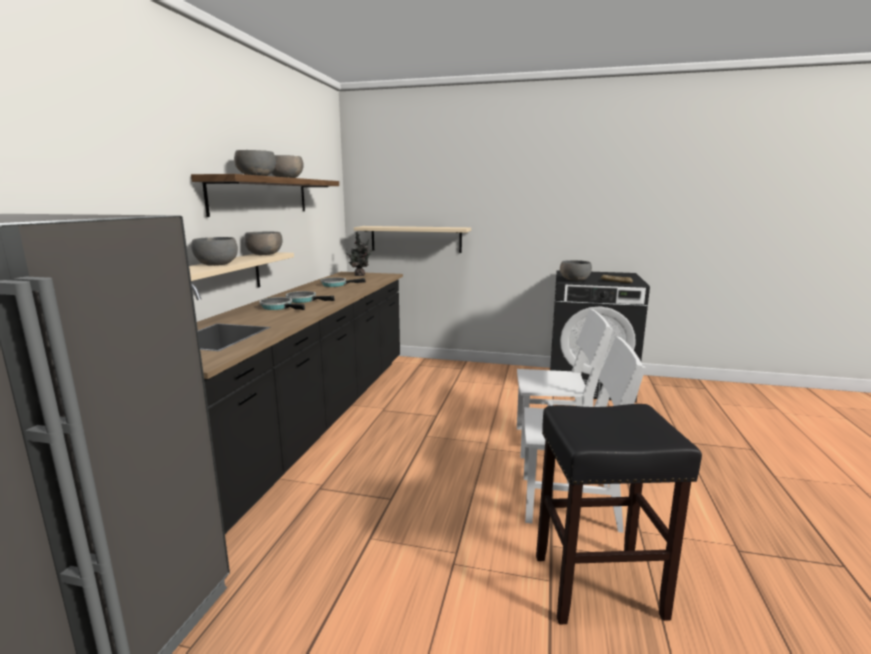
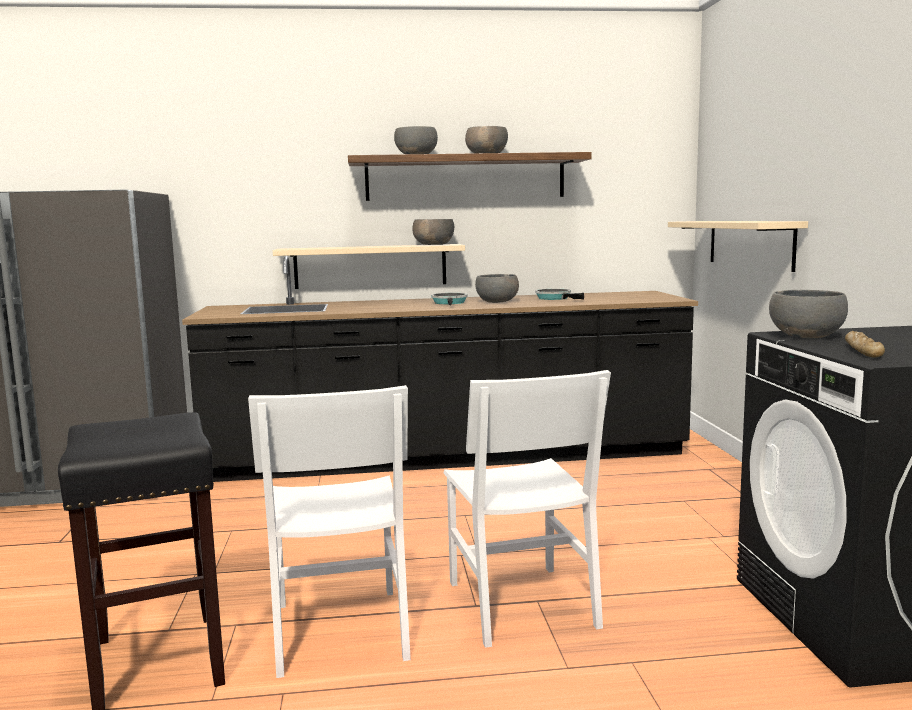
camera: 70 degrees right, 5 degrees down
(217, 264) = (347, 247): grey bowl -> grey bowl (497, 301)
(279, 307) = (407, 303): frying pan -> none
(360, 275) = (640, 295): potted plant -> none

